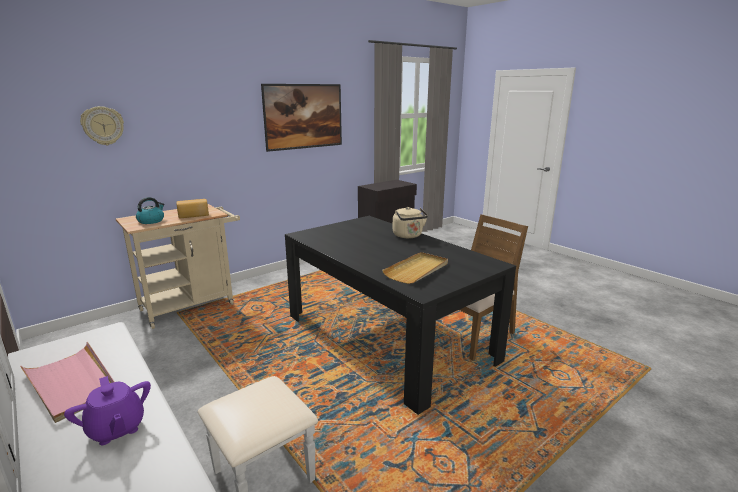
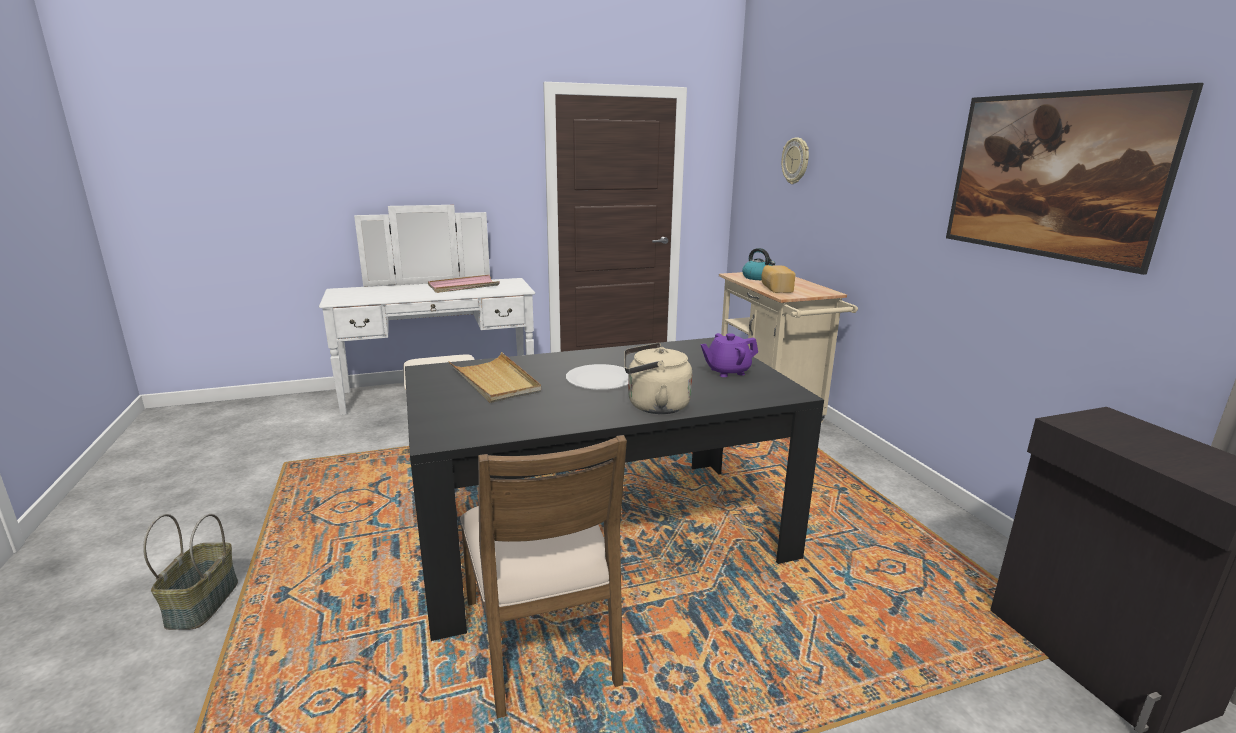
camera: 110 degrees right, 0 degrees up
(116, 429) = (404, 293): purple teapot -> purple teapot (727, 371)
(386, 248) = (600, 379): none -> white plate
(585, 470) = (202, 602): none -> basket

